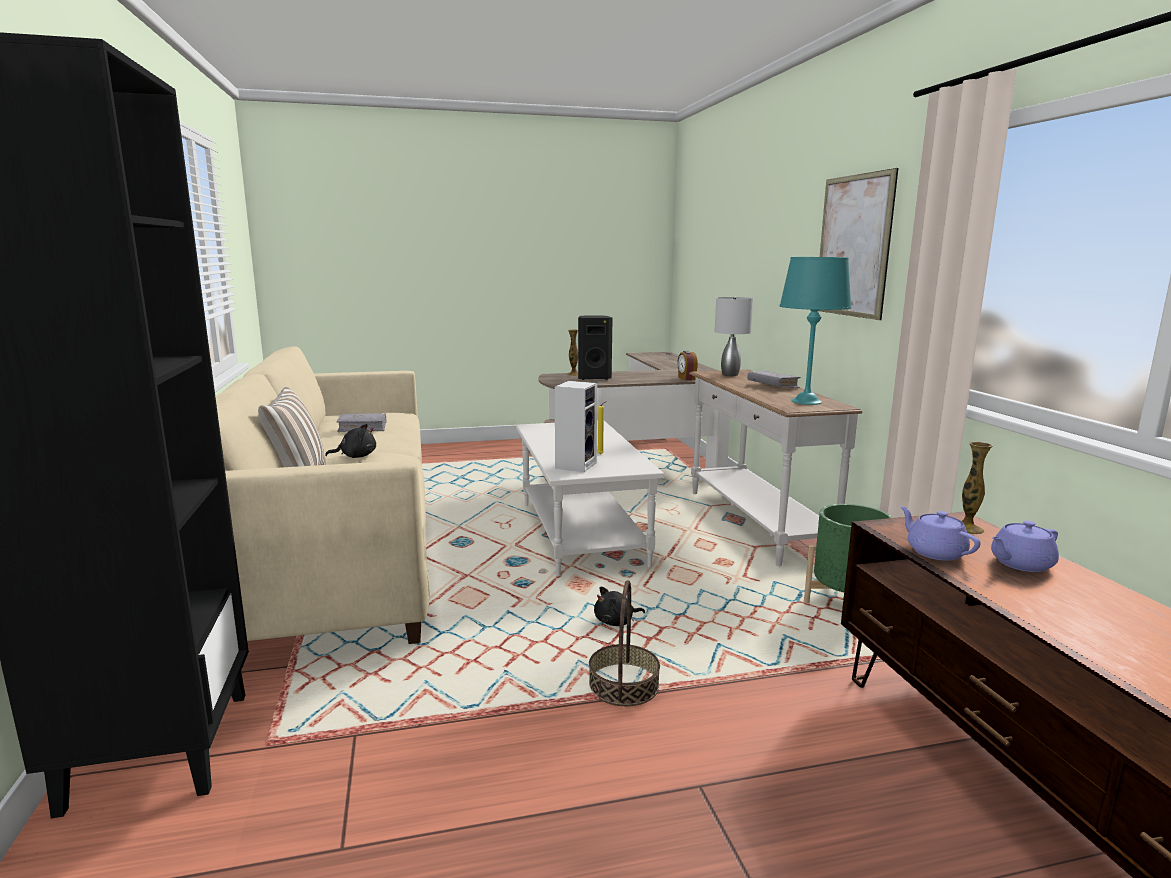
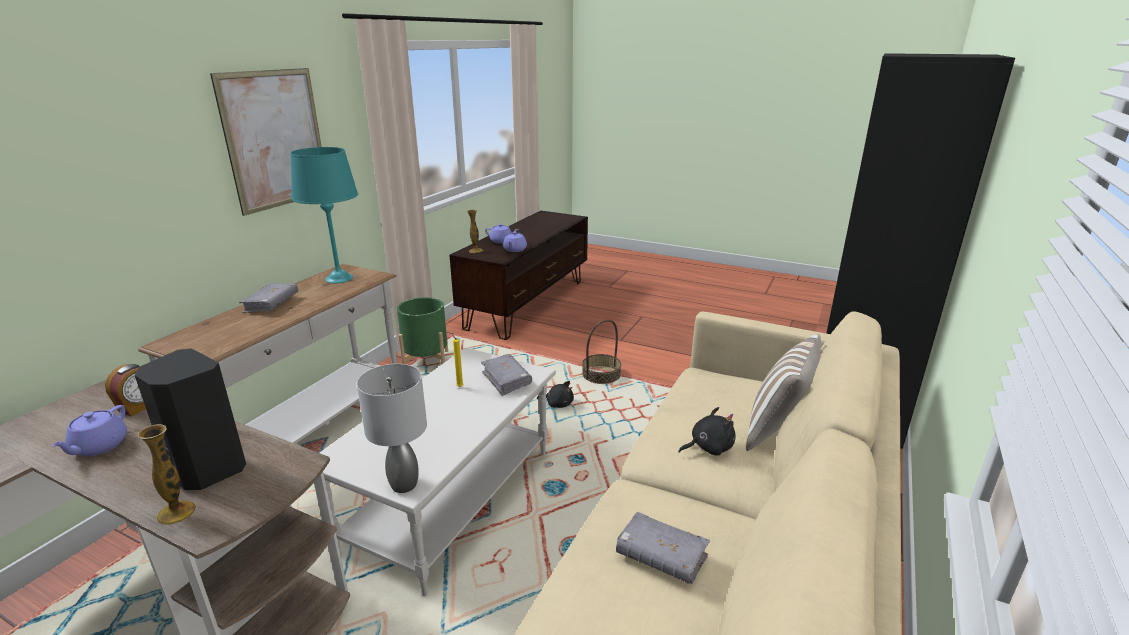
camera: 140 degrees left, 10 degrees up
(356, 456) = (708, 447): black plush toy -> black plush toy turned 135 degrees clockwise
(575, 465) = (506, 380): speaker -> grey book
(657, 373) = (99, 446): none -> purple teapot
(729, 374) = (210, 339): grey table lamp -> grey table lamp (405, 485)

